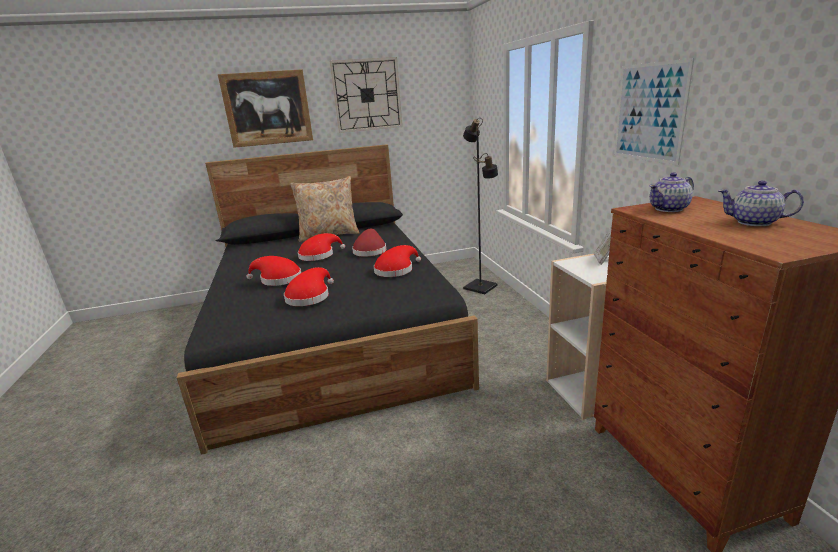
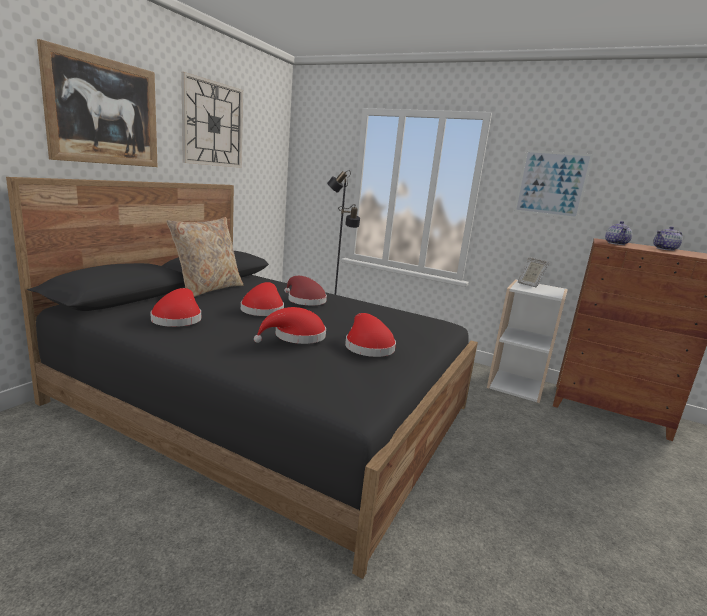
camera: 50 degrees left, 5 degrees down
(396, 270) = (374, 313): red hat -> red hat (178, 319)

